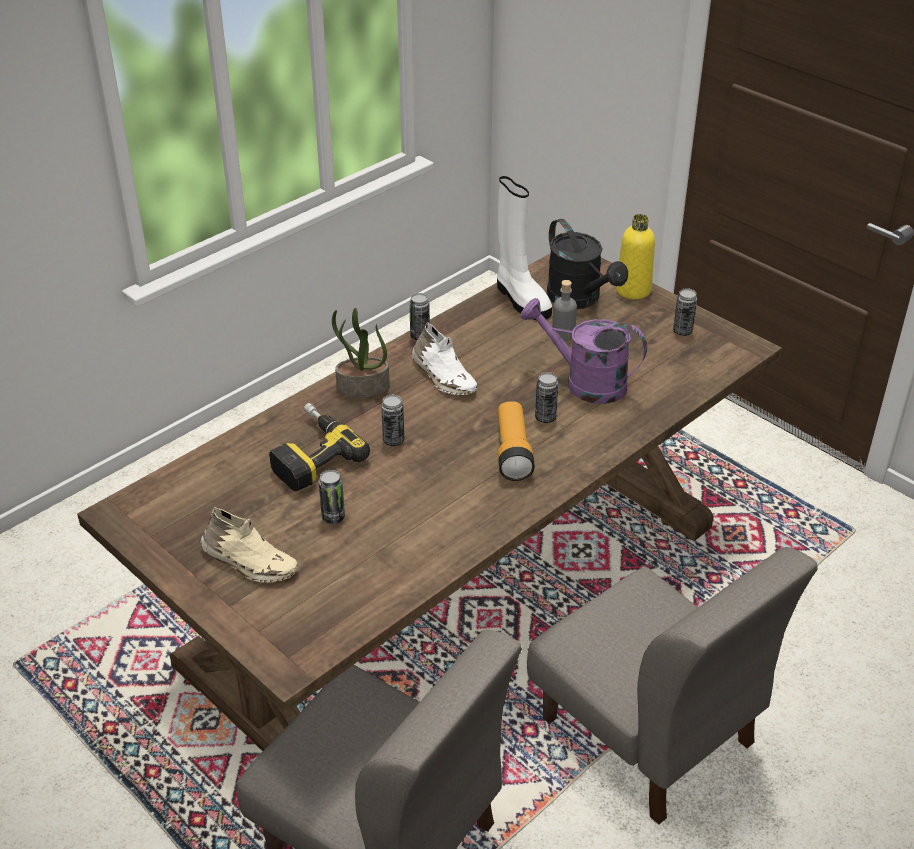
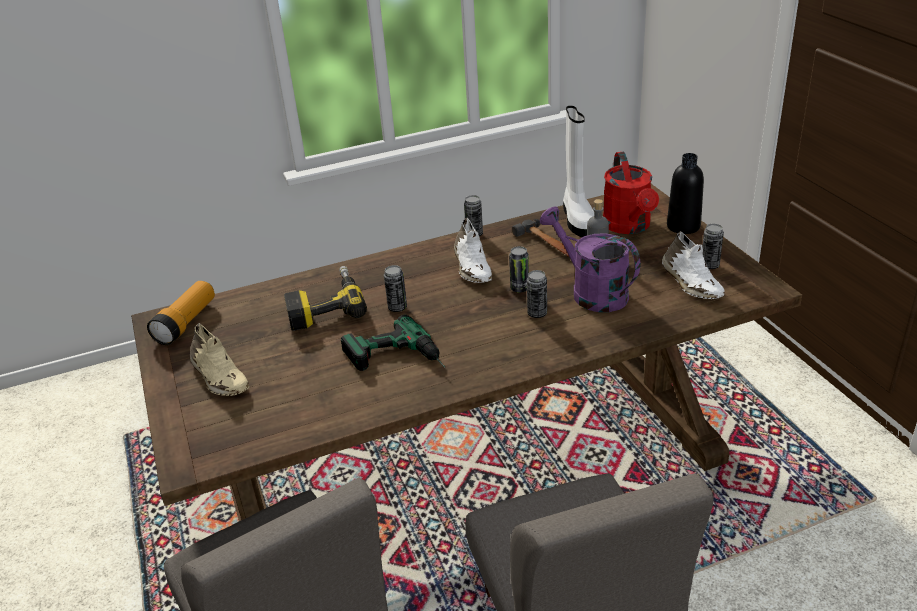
camera: 25 degrees right, 5 degrees down
(333, 517) = (307, 356): can -> can (519, 288)
(362, 388) = (401, 264): potted plant -> none
(434, 500) = (397, 360): none -> power drill
(508, 336) = (548, 245): none -> hammer
(513, 452) = (490, 336): flashlight -> flashlight (186, 323)
(579, 299) = (629, 227): black watering can -> red watering can
(633, 290) = (683, 226): yellow bottle -> black bottle
(674, 354) = (690, 282): none -> white shoe

